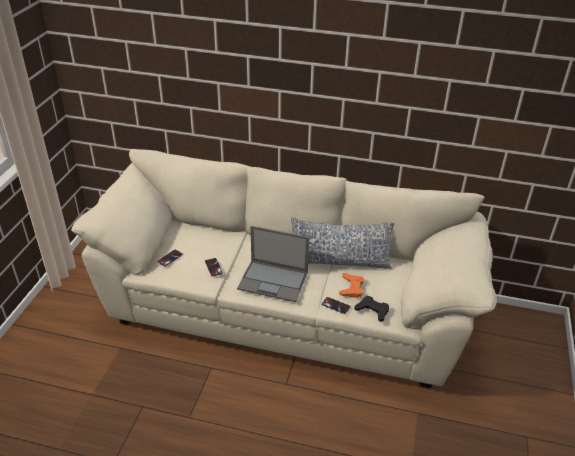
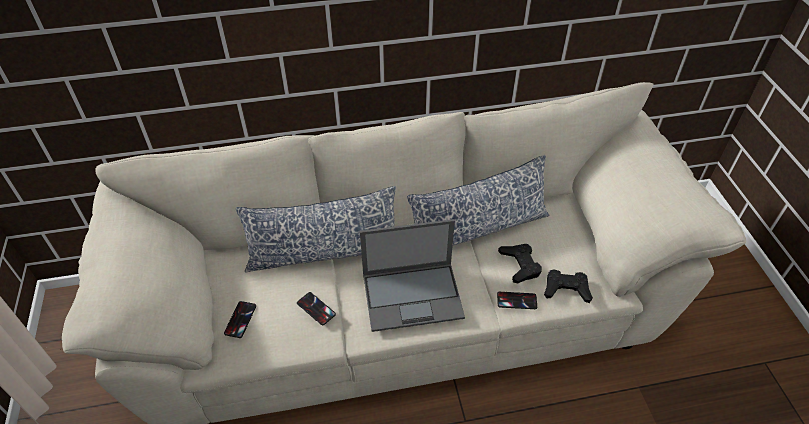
camera: 25 degrees left, 10 degrees up
(237, 242) = (323, 253): none -> pillow
(351, 288) = (520, 265): orange game controller -> black game controller

